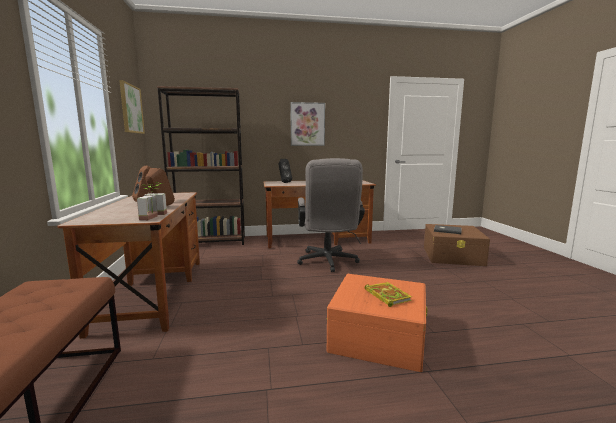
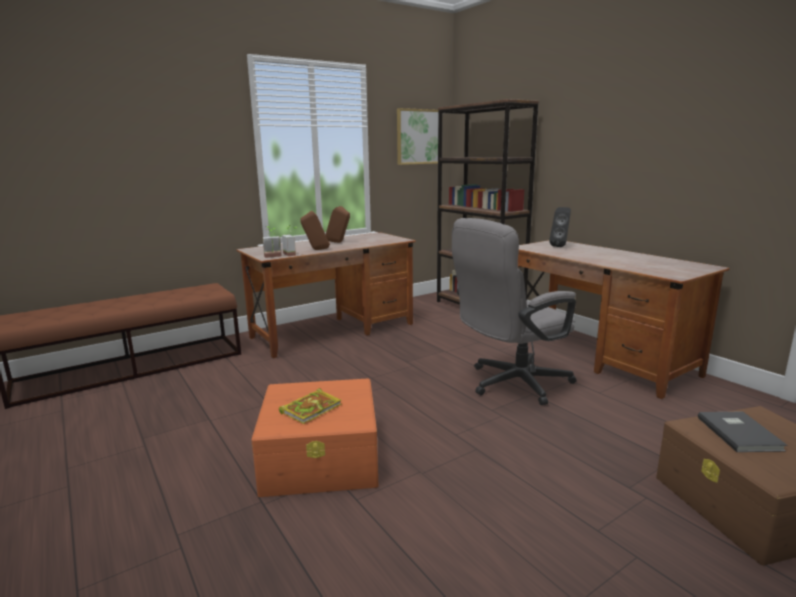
camera: 65 degrees right, 5 degrees up
(307, 124) = (636, 146): picture -> none

